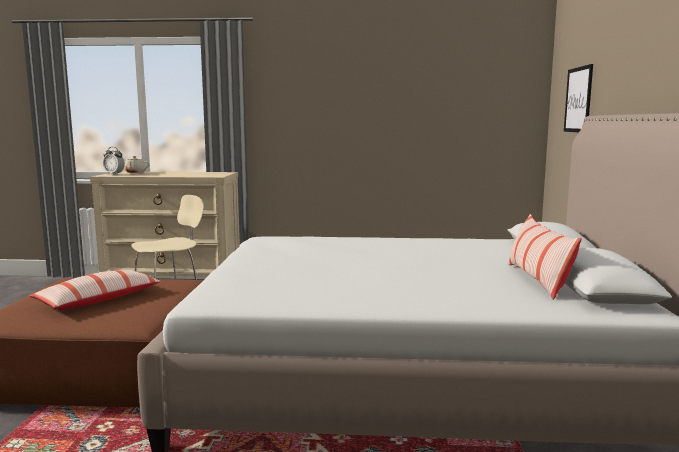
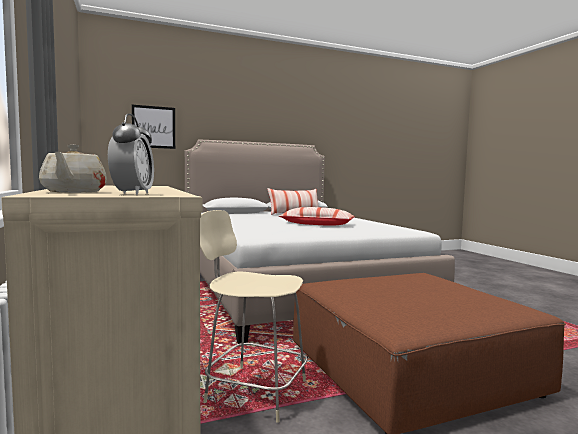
camera: 115 degrees left, 5 degrees down
(98, 300) = (416, 295): pillow -> pillow (317, 224)

